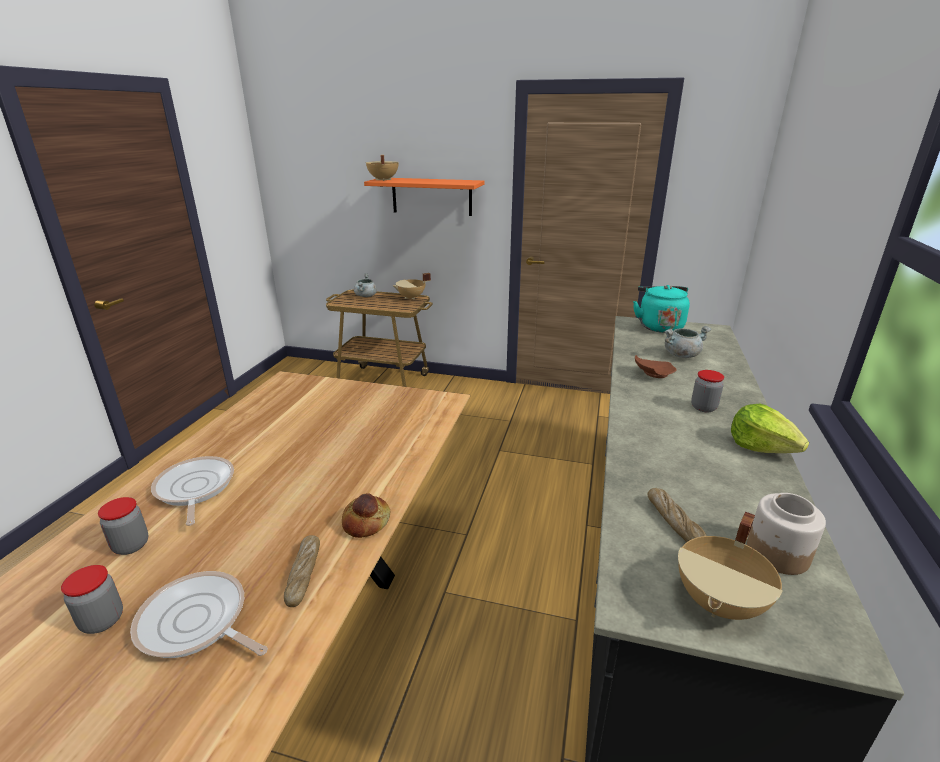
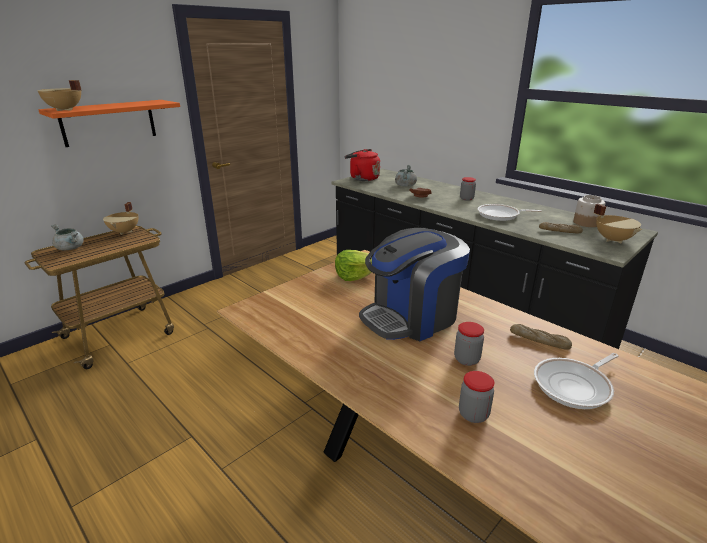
camera: 60 degrees left, 0 degrees up
(102, 620) = (563, 429): jar -> jar (466, 359)
(194, 489) = (406, 376): frying pan -> frying pan (500, 215)
(318, 464) = (411, 317): none -> coffee machine
(367, 522) = (496, 312): bread -> none
(659, 326) = (362, 178): turquoise kettle -> red kettle
(761, 446) = (509, 201): lettuce -> lettuce (355, 276)

